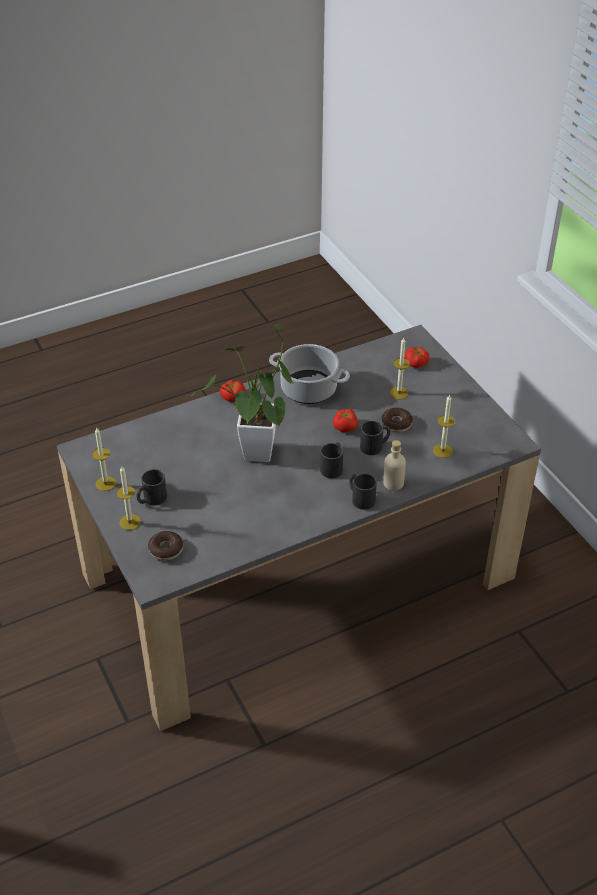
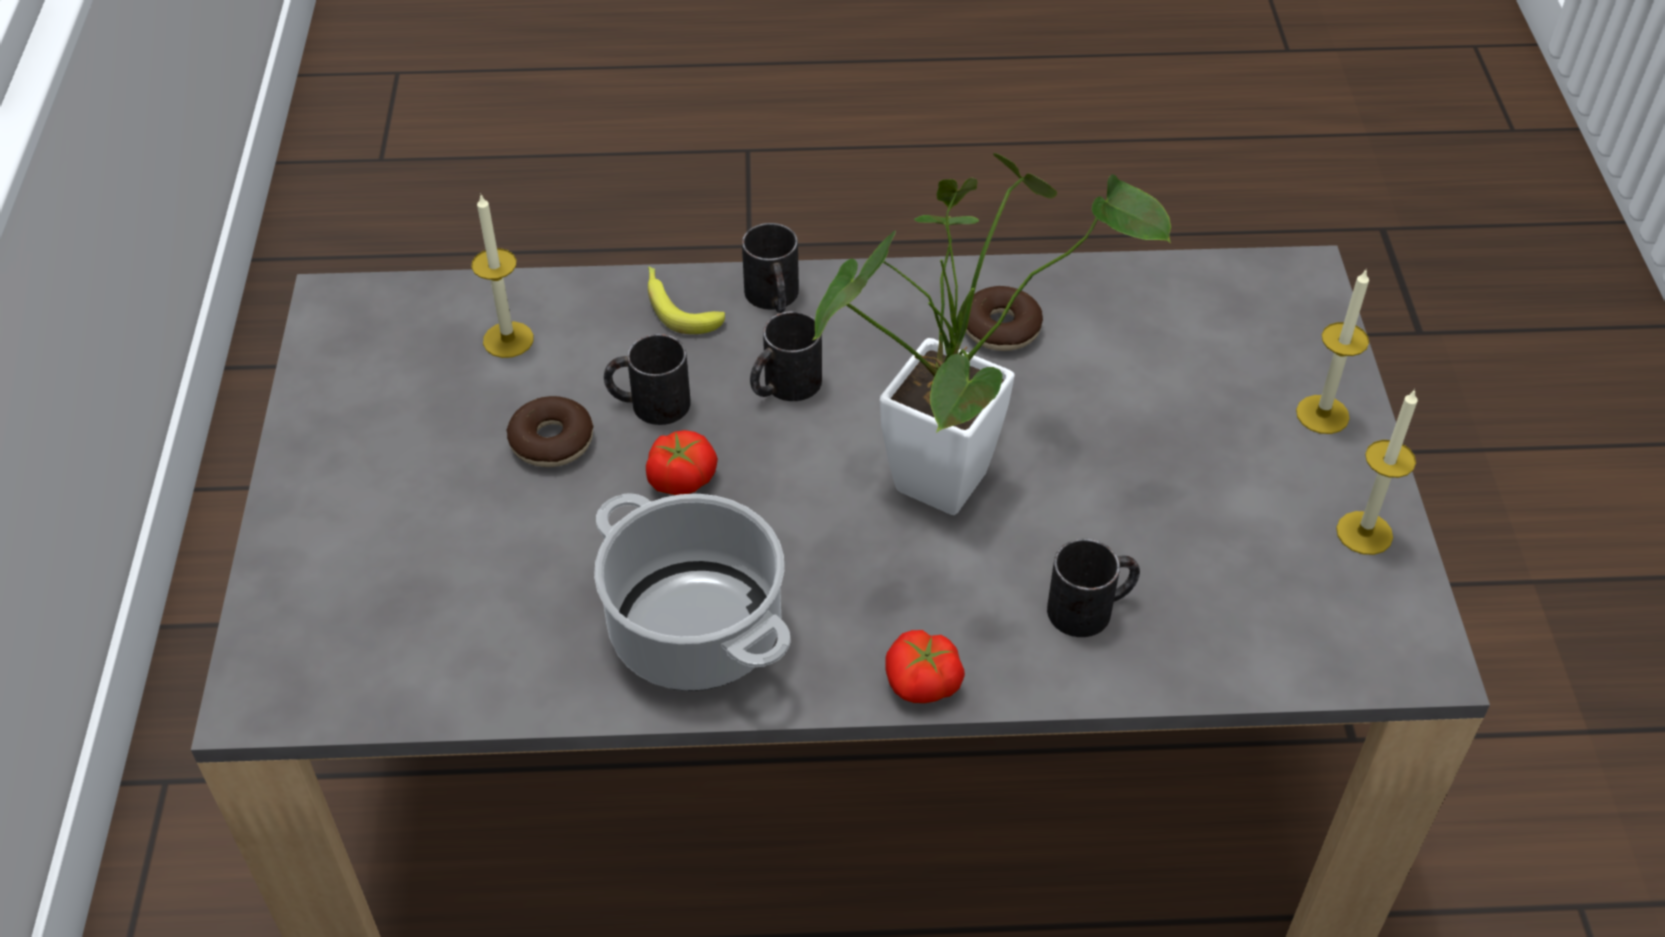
camera: 155 degrees left, 5 degrees up
(151, 499) = (1256, 452): black mug -> black mug (1092, 607)
(166, 549) = (1254, 329): donut -> donut (1001, 328)
(393, 483) = (678, 306): beige bottle -> banana
(399, 393) = (470, 527): candle -> none
(416, 364) = (342, 603): tomato -> none

